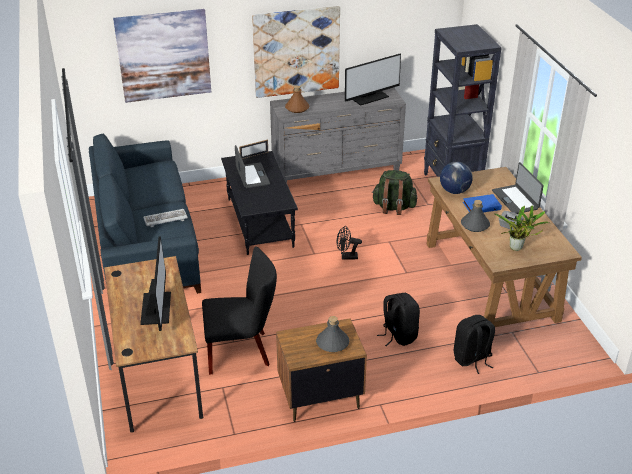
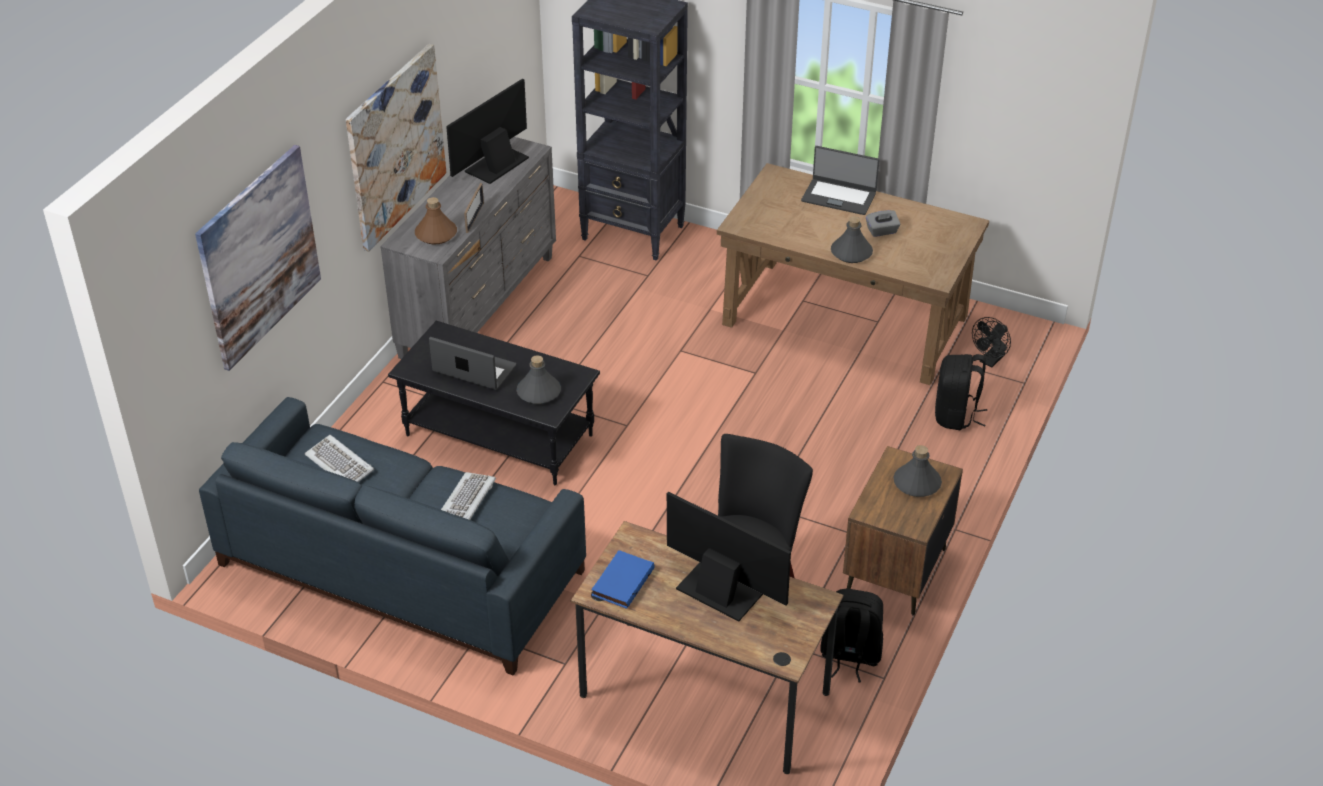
camera: 50 degrees left, 5 degrees up
(152, 177) = (340, 464): none -> keyboard
(254, 155) = (425, 341): picture frame -> picture frame (475, 217)
(259, 199) = (539, 392): none -> grey bottle
(346, 257) = (667, 402): black fan -> black fan (990, 361)
(369, 97) = (495, 164): monitor -> monitor turned 150 degrees counterclockwise
(393, 207) = (618, 305): green backpack -> none
(398, 335) = (858, 447): black backpack -> black backpack (849, 655)
(454, 191) = (768, 227): globe -> none
(481, 205) = (820, 226): blue book -> blue book (621, 581)
(518, 248) = (927, 250): potted plant -> none

